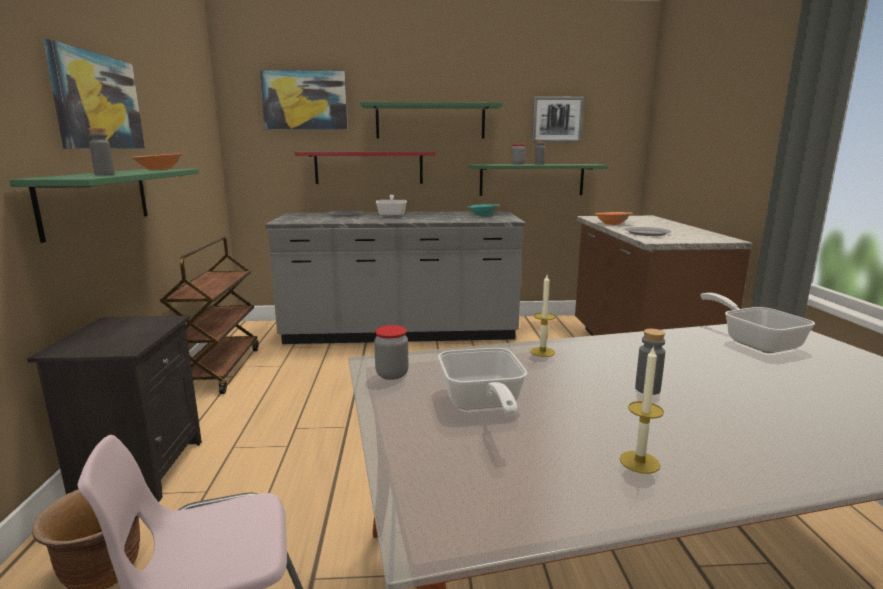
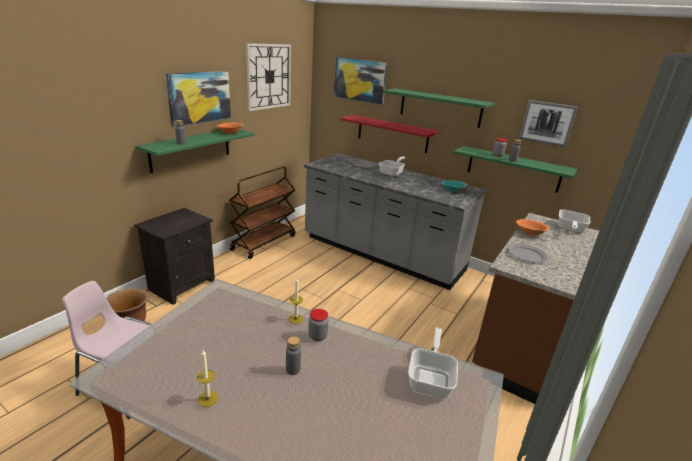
camera: 35 degrees right, 10 degrees up
(175, 90) = (268, 76): none -> wall clock
(392, 374) = (212, 298): jar -> jar (317, 336)
(481, 404) = (213, 333): frying pan -> frying pan (569, 229)

